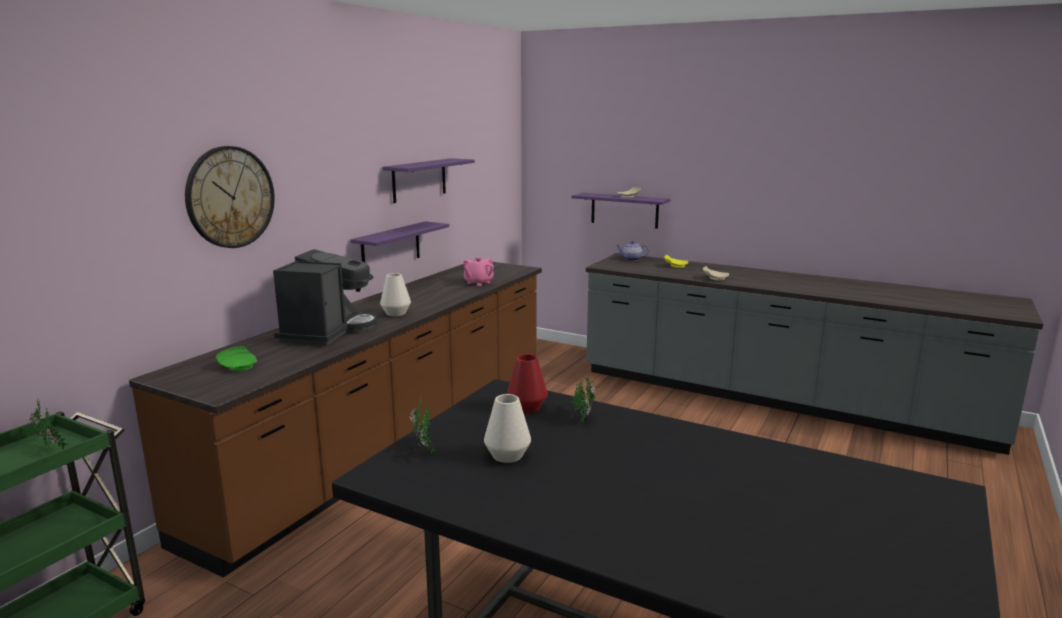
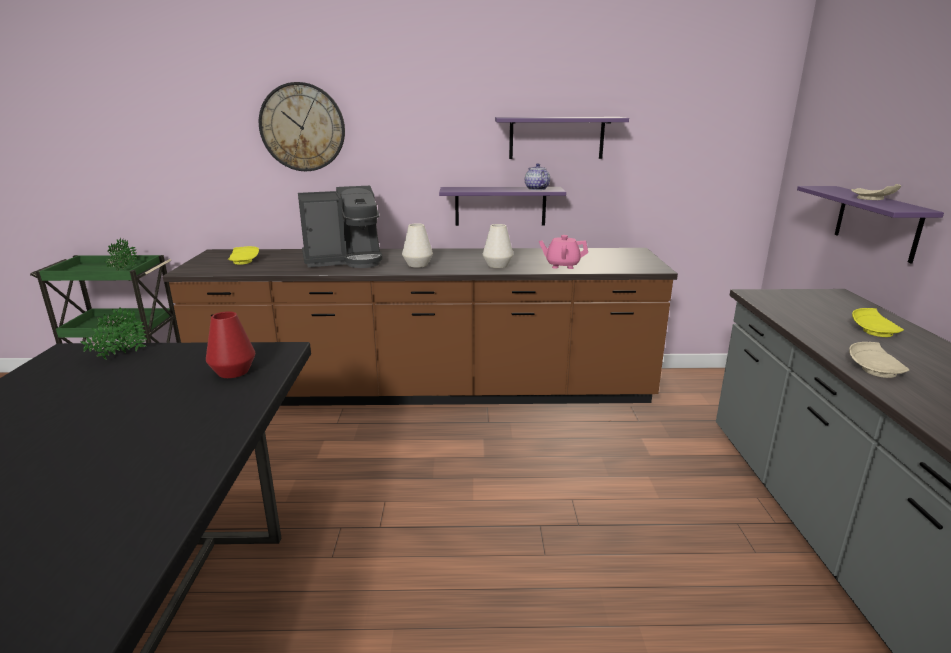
camera: 60 degrees right, 5 degrees up
(239, 366) = (244, 261): green plate -> yellow plate
(507, 455) = (104, 390): white vase -> white vase (497, 265)
(582, 416) = (218, 403): potted plant -> none
(631, 259) = (833, 301): teapot -> teapot (536, 189)

